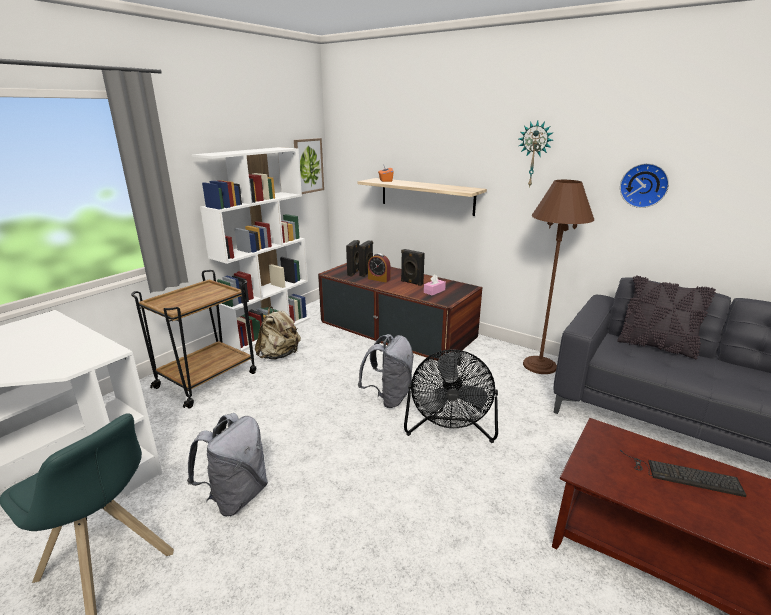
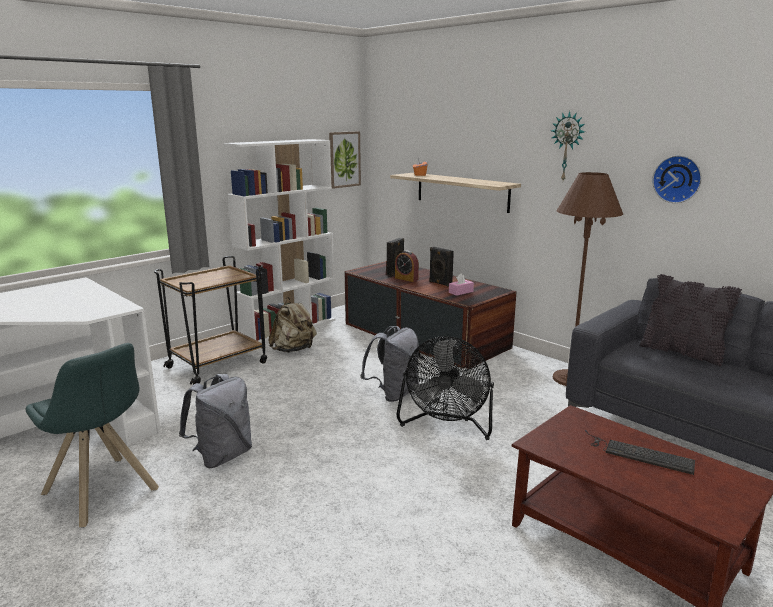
camera: 10 degrees right, 5 degrees down
(354, 272) = (382, 272): black speaker -> none

